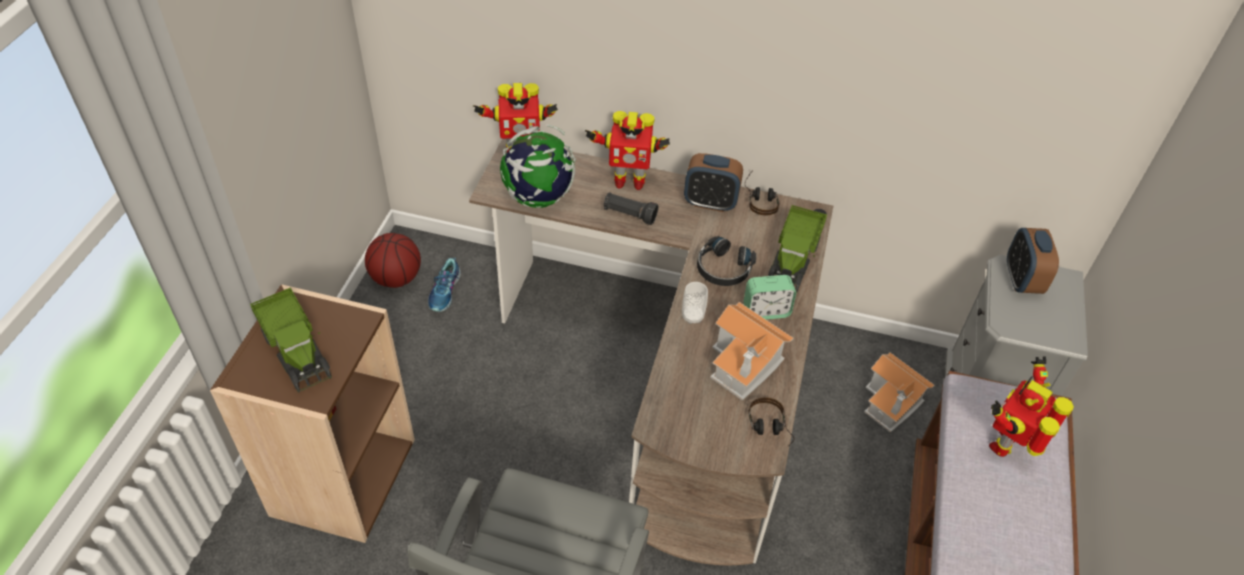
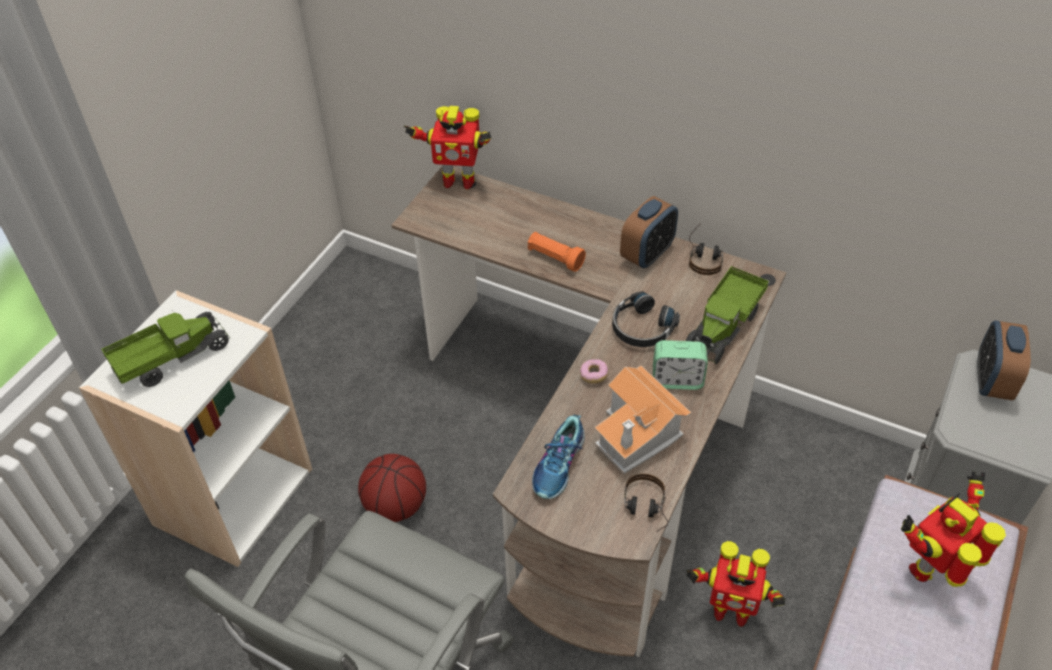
camera: 15 degrees right, 0 degrees up
(297, 351) = (171, 359): toy truck -> toy truck turned 105 degrees counterclockwise
(343, 475) = (233, 494): brown bookcase -> white bookcase
(396, 278) = (334, 300): basketball -> basketball (395, 505)
(445, 292) = (380, 320): shoe -> shoe (559, 465)
(538, 198) = (463, 231): globe -> none
(628, 181) = (563, 222): toy robot -> toy robot (730, 610)
(629, 215) = (555, 258): black flashlight -> orange flashlight
(692, 316) = (593, 375): cup -> donut
(710, 202) = (647, 254): alarm clock -> alarm clock turned 75 degrees counterclockwise
(892, 403) = (838, 503): toy house -> none

